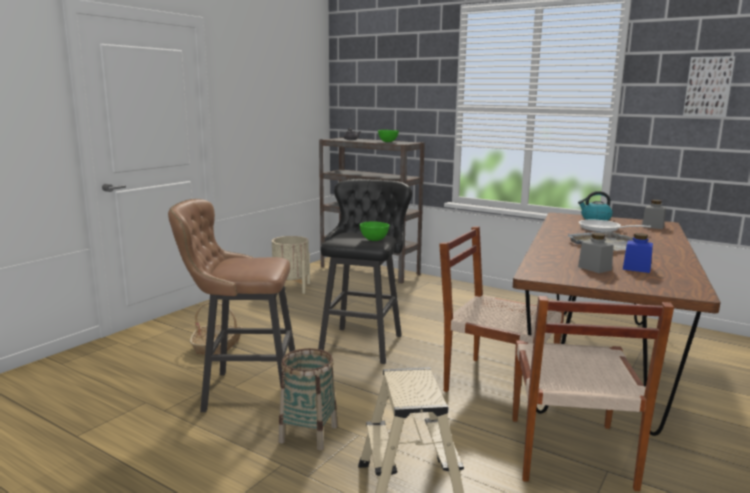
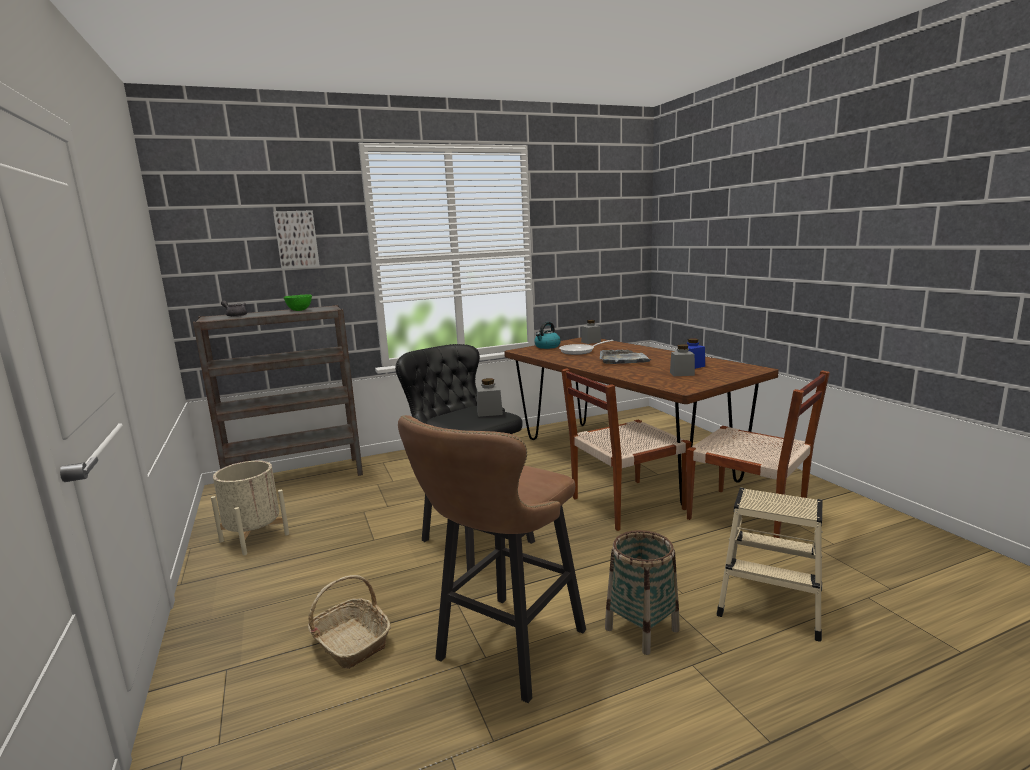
camera: 55 degrees left, 0 degrees up
(373, 240) = (489, 412): green bowl -> grey jar
(708, 87) = (589, 226): picture -> picture (296, 239)

